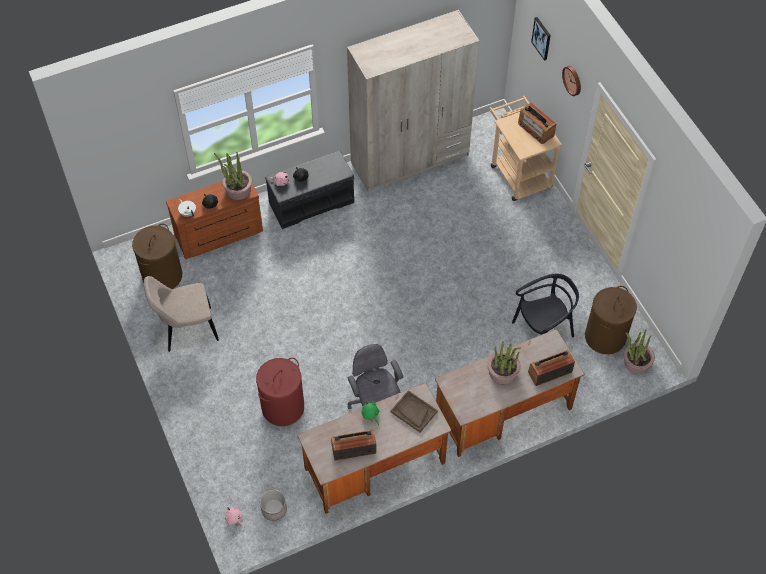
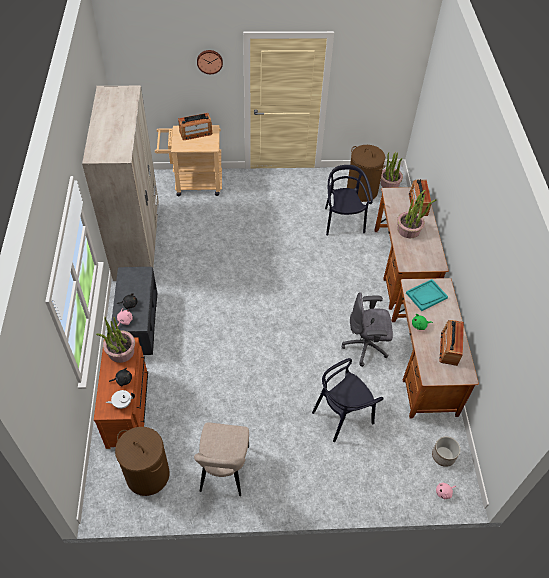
camera: 70 degrees left, 5 degrees down
(283, 407) = (342, 415): red laundry basket -> black chair
(413, 412) = (426, 296): brown tray -> turquoise tray
(542, 38) = (154, 62): picture -> none

